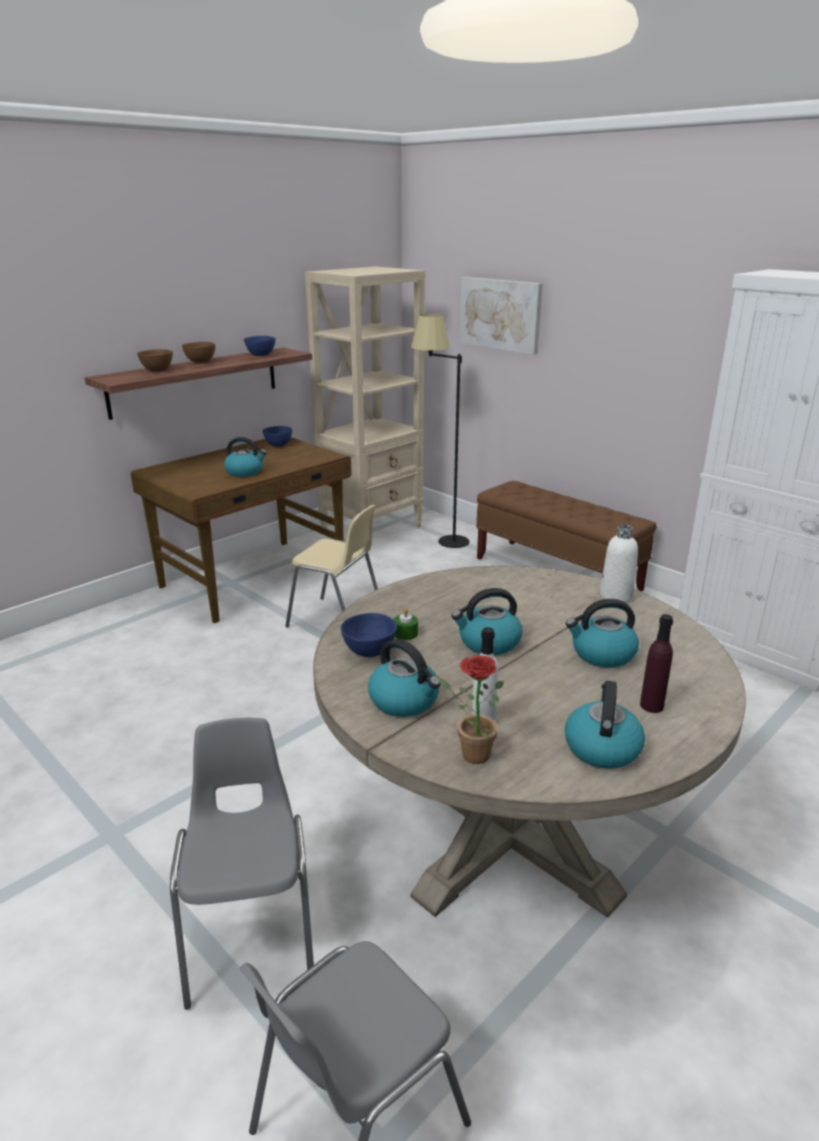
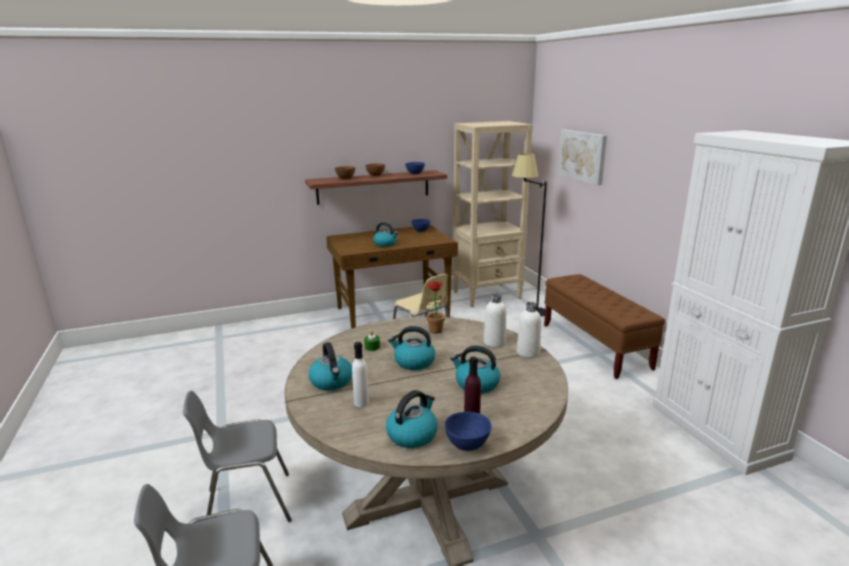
camera: 25 degrees right, 5 degrees down
(252, 935) = (247, 504): grey chair -> grey chair turned 120 degrees counterclockwise
(368, 652) = (341, 352): blue bowl -> blue bowl (466, 445)
(469, 754) = (334, 417): potted plant -> potted plant (433, 330)
(561, 591) = (494, 342): none -> white bottle

